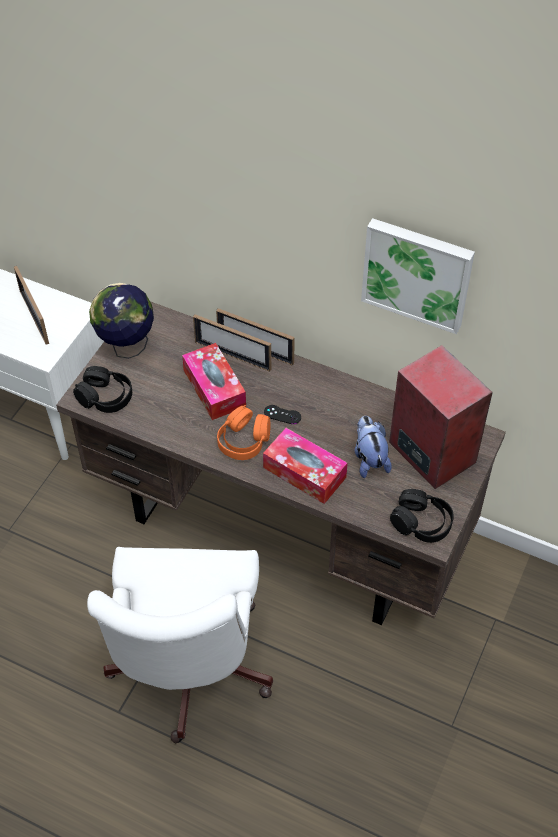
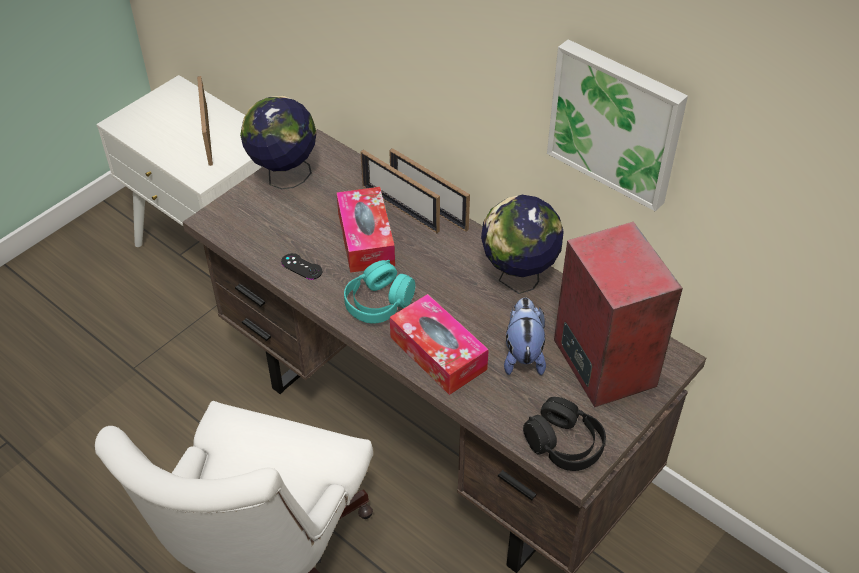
camera: 15 degrees right, 5 degrees down
(105, 397) = (239, 224): black headphones -> none
(244, 441) = (378, 303): orange headphones -> turquoise headphones
(282, 414) = (434, 283): black game controller -> black game controller (301, 266)
(346, 398) = (518, 279): none -> globe

